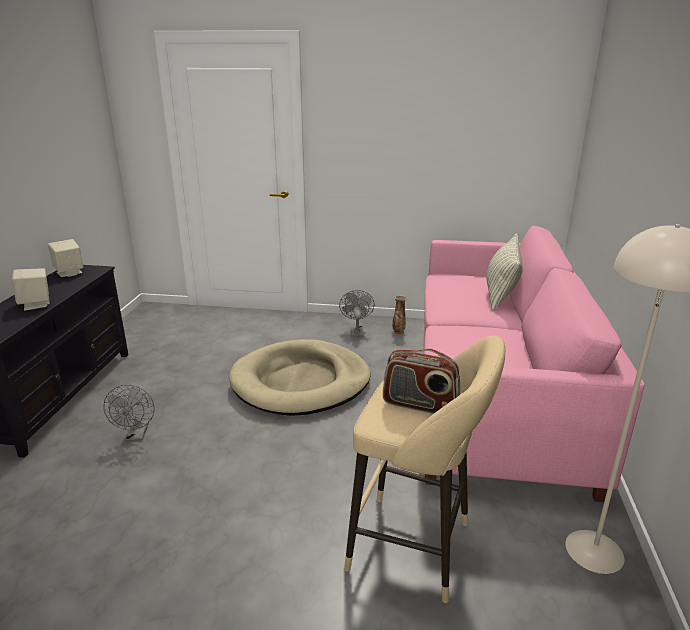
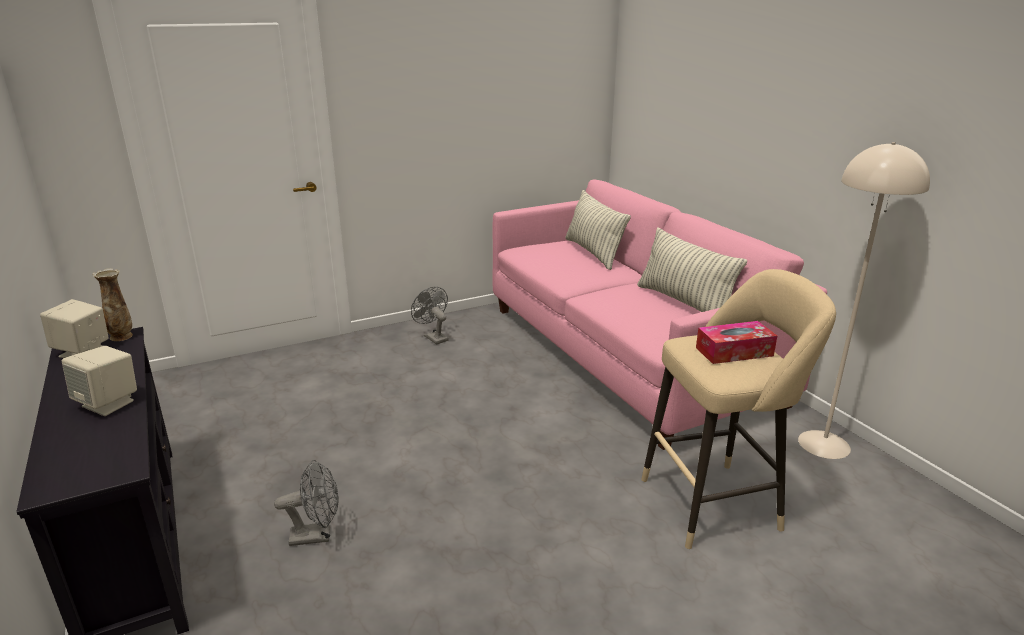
camera: 35 degrees left, 0 degrees up
(137, 435) = (317, 535): grey fan -> grey fan turned 60 degrees counterclockwise
(301, 382) = (439, 406): beige dog bed -> none
(398, 332) = (477, 325): vase -> vase (122, 336)
(419, 404) = (734, 352): radio -> tissue box
(518, 357) = (684, 303): none -> pillow

